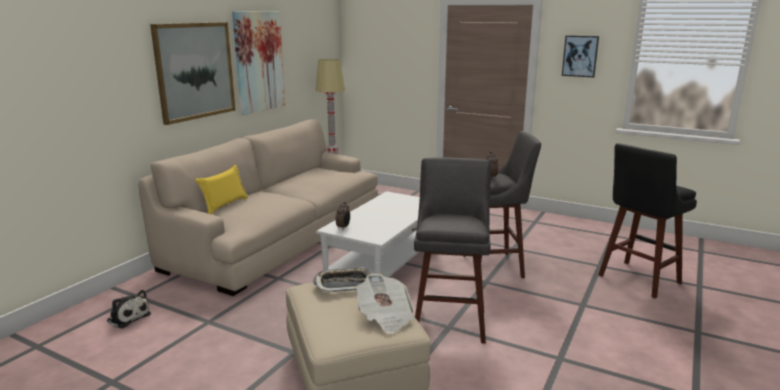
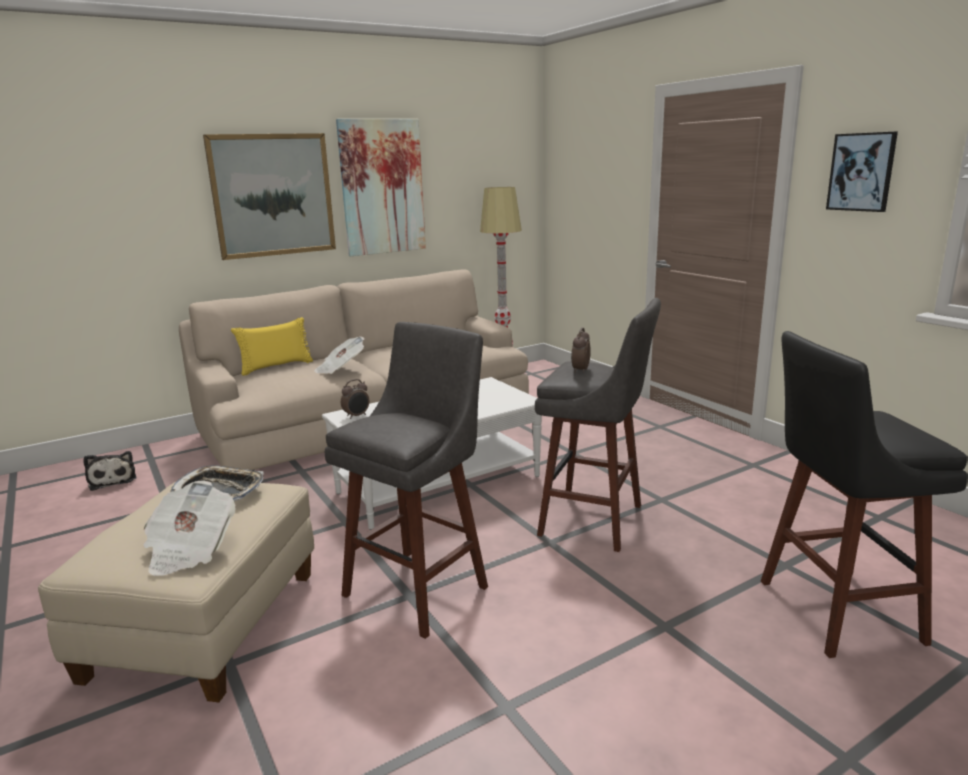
camera: 30 degrees right, 0 degrees up
(279, 200) = (340, 369): none -> newspaper

